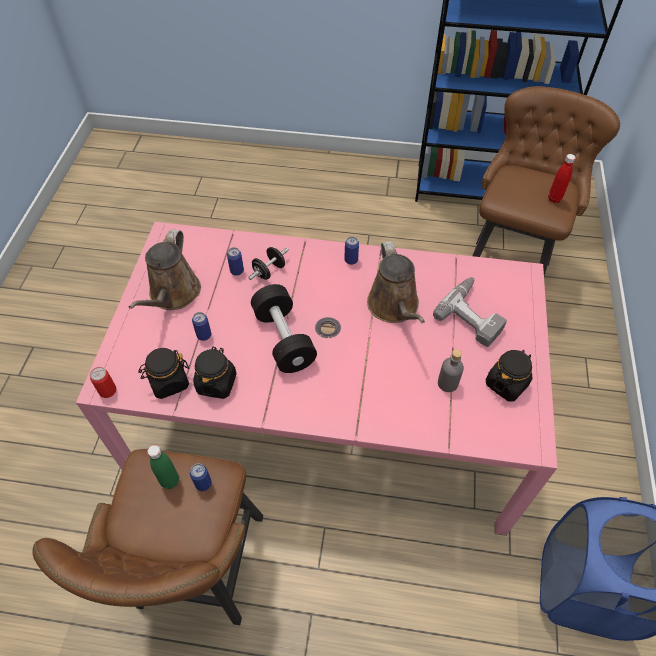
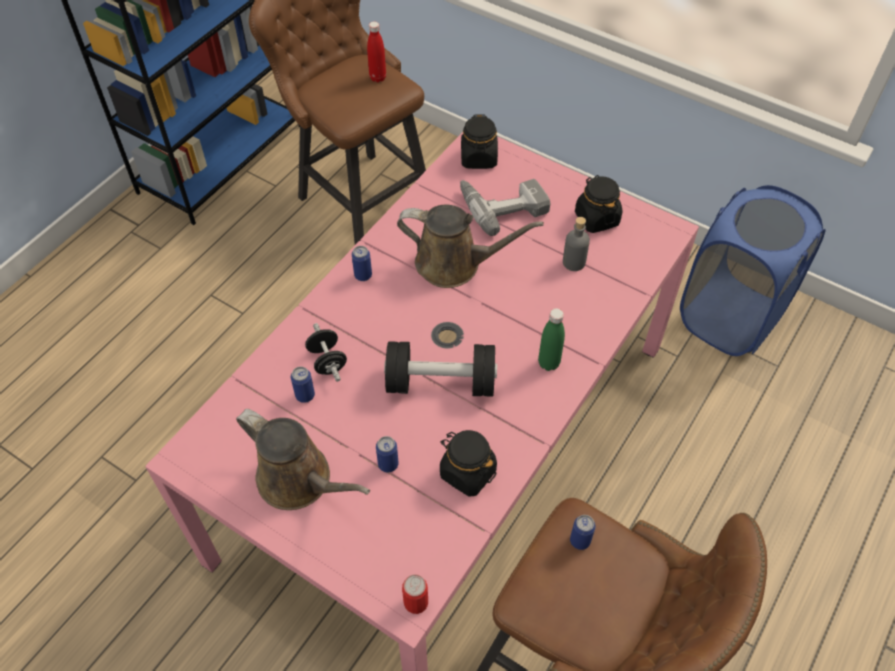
camera: 65 degrees left, 0 degrees up
(169, 382) = (439, 525): black jar -> black jar (479, 158)
(170, 481) = (561, 576): green bottle -> green bottle (548, 363)

